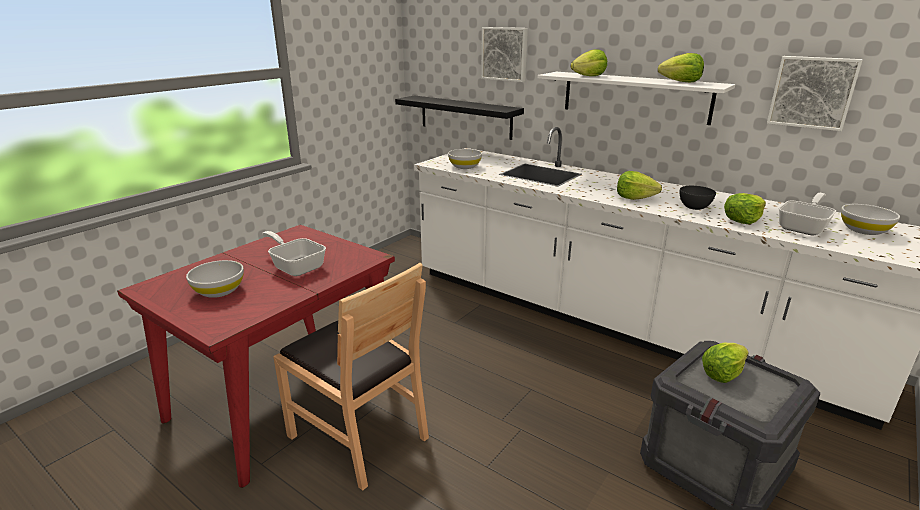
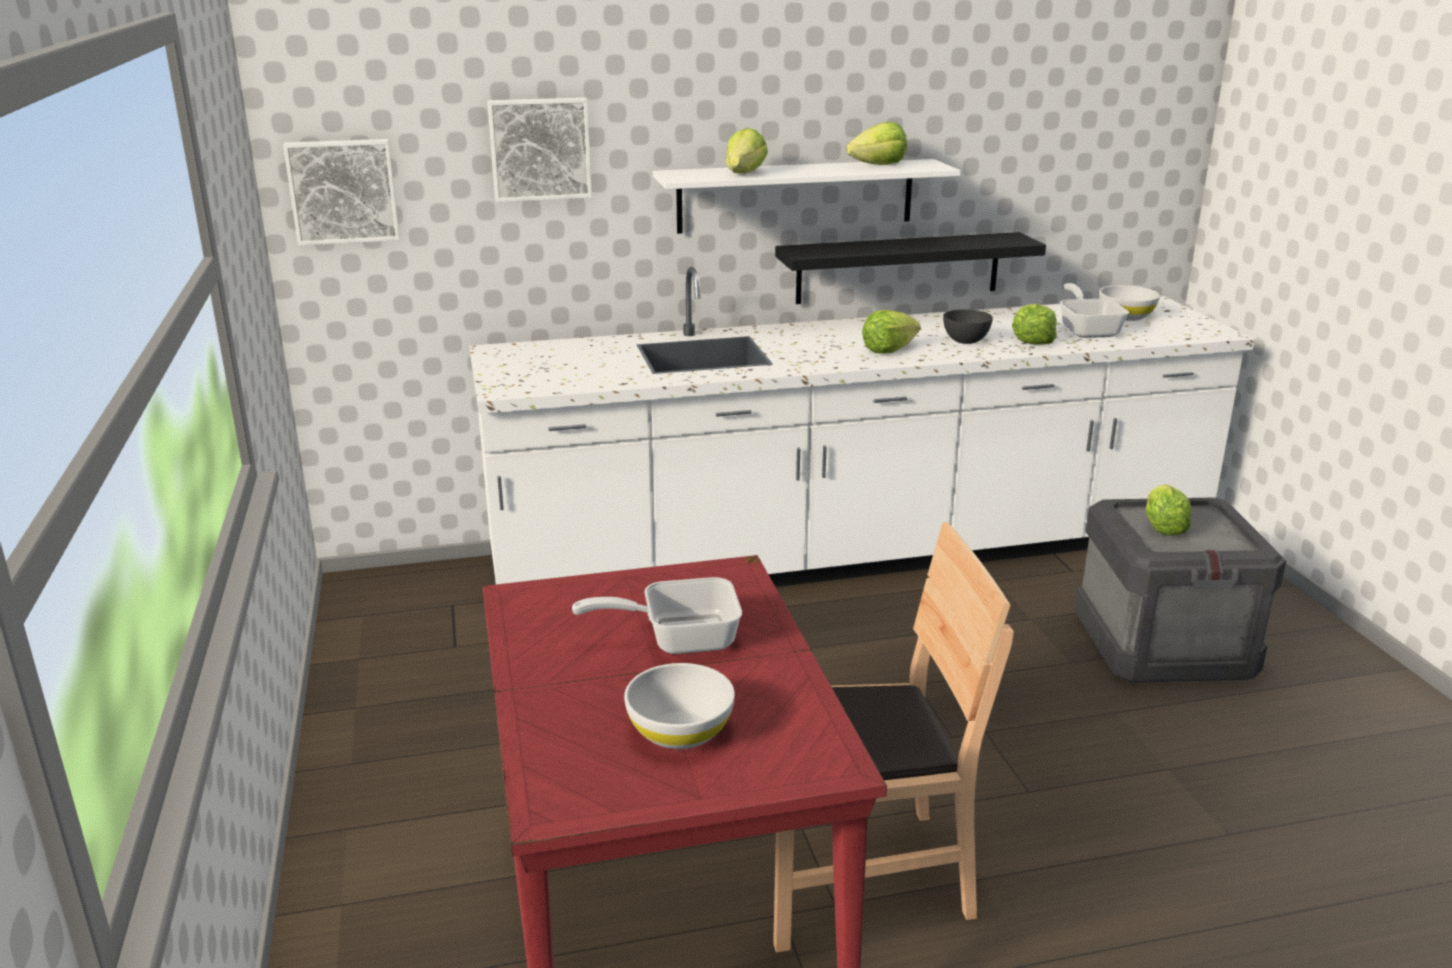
camera: 50 degrees left, 0 degrees up
(465, 117) = (455, 283): black shelf -> black shelf (898, 268)
(465, 167) = (571, 378): white bowl -> none
(812, 92) = (1022, 158): picture -> picture (343, 191)

